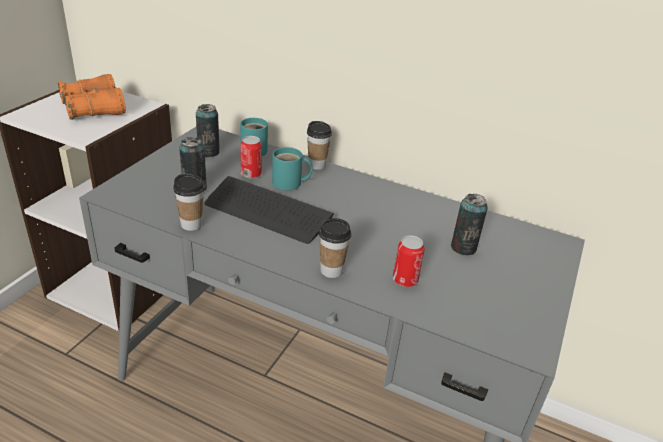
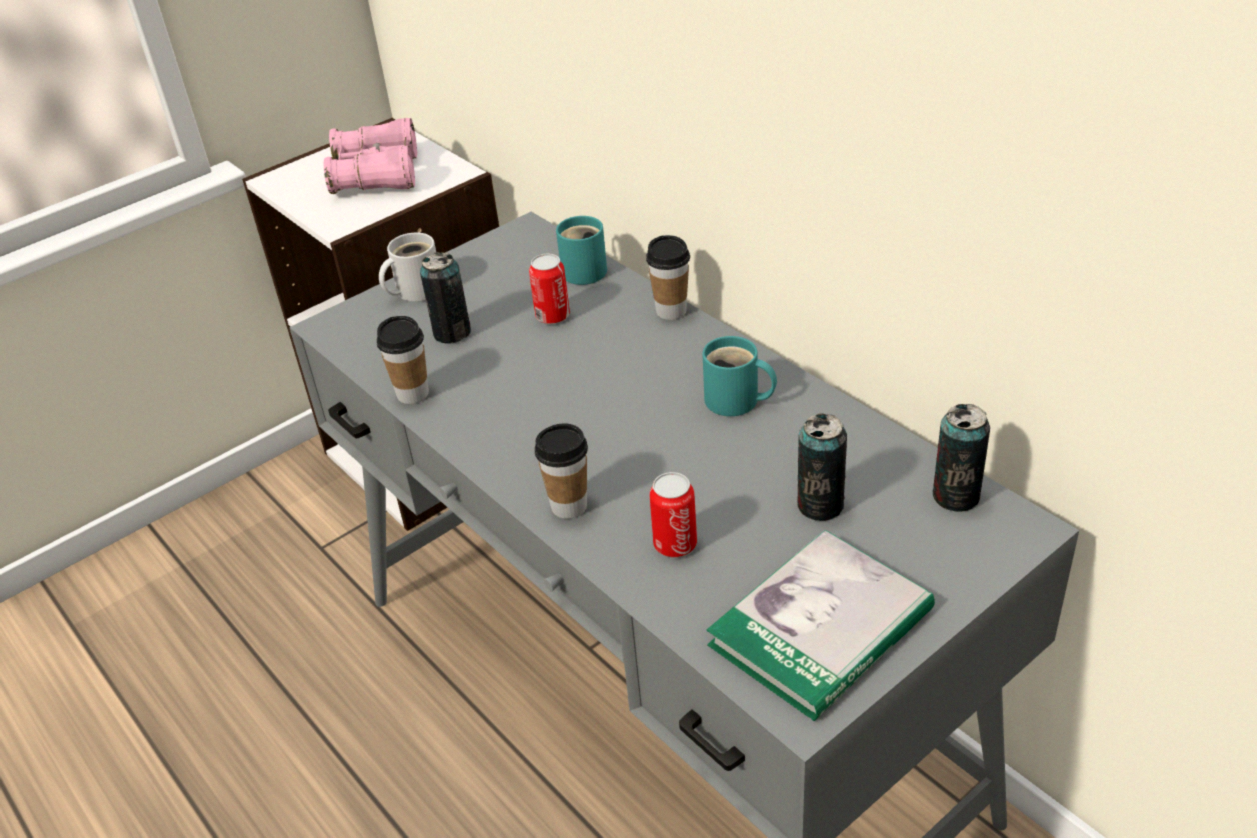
camera: 30 degrees right, 5 degrees up
(94, 108) = (377, 175): orange binoculars -> pink binoculars
(154, 169) = (414, 290): none -> white mug
(208, 152) = (511, 268): can -> can (956, 496)
(267, 211) = (536, 388): keyboard -> none
(289, 183) = (603, 341): turquoise mug -> turquoise mug (736, 402)
(510, 307) = (821, 628): none -> book

